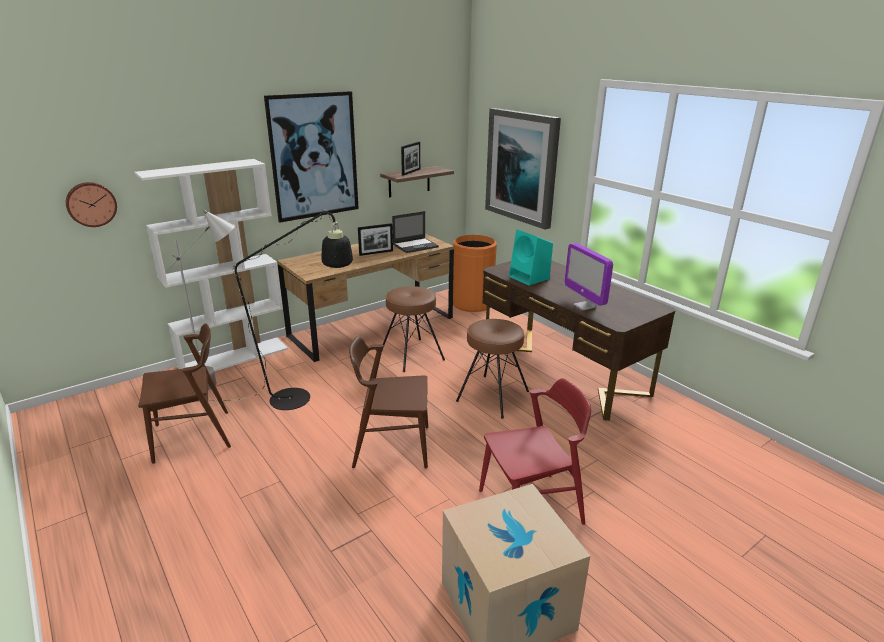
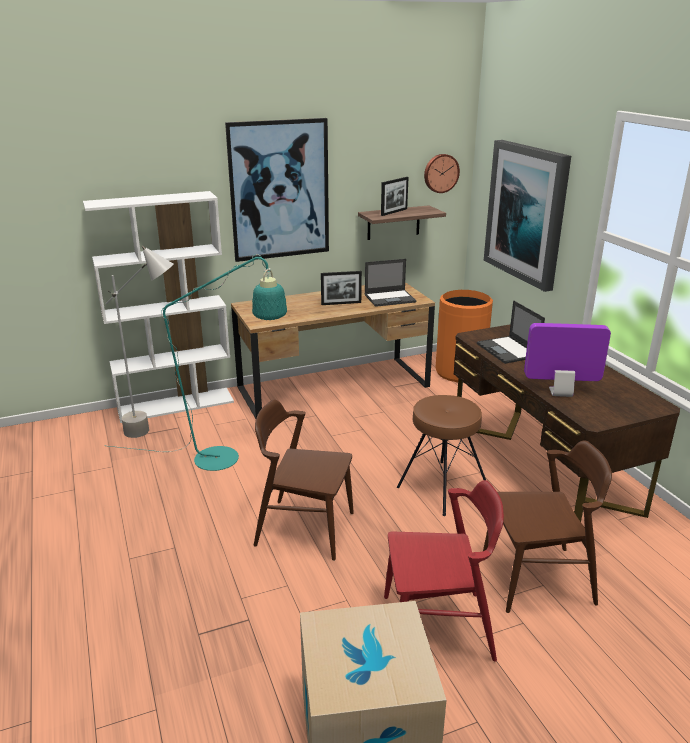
camera: 15 degrees right, 0 degrees up
(91, 204) = (39, 232): wall clock -> wall clock (440, 173)
(192, 436) = (106, 485): brown chair -> brown chair (538, 579)
(301, 398) = (228, 459): black floor lamp -> turquoise floor lamp
(411, 355) = (366, 425): brown stool -> none
(530, 278) = (508, 350): turquoise speaker -> laptop
(584, 306) = (560, 393): monitor -> monitor turned 105 degrees clockwise

